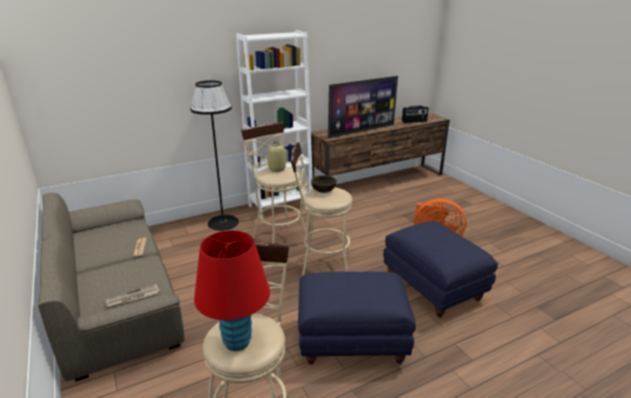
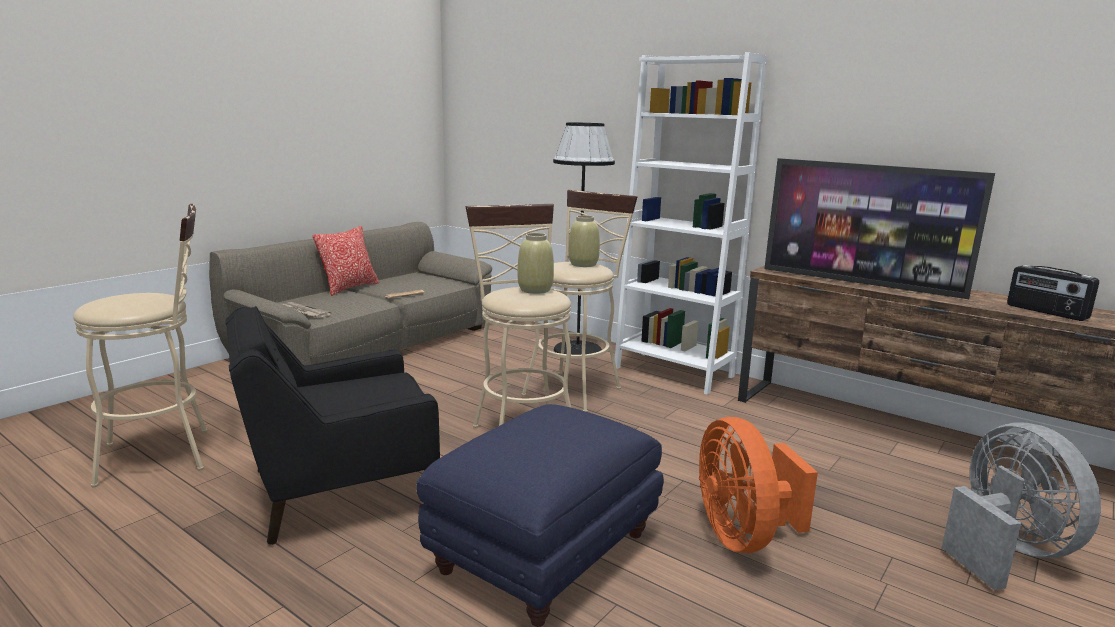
camera: 65 degrees right, 10 degrees down
(83, 269) = (349, 288): none -> pillow
(237, 342) = (117, 299): red table lamp -> none
(323, 190) = (535, 290): brown bowl -> beige vase
(350, 341) = (338, 490): blue ottoman -> black armchair
(456, 201) = (1005, 550): none -> grey fan

